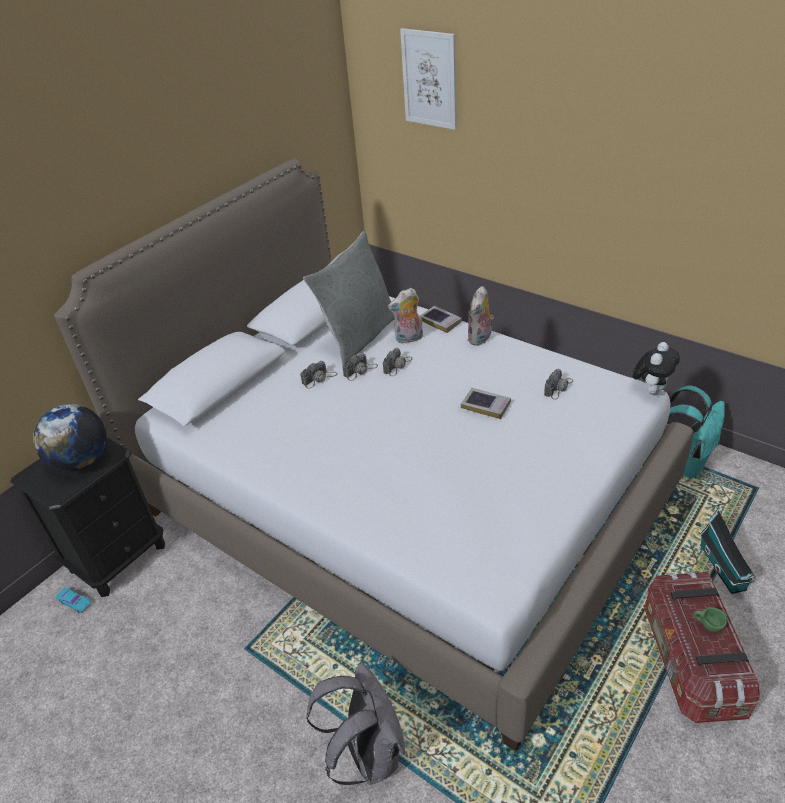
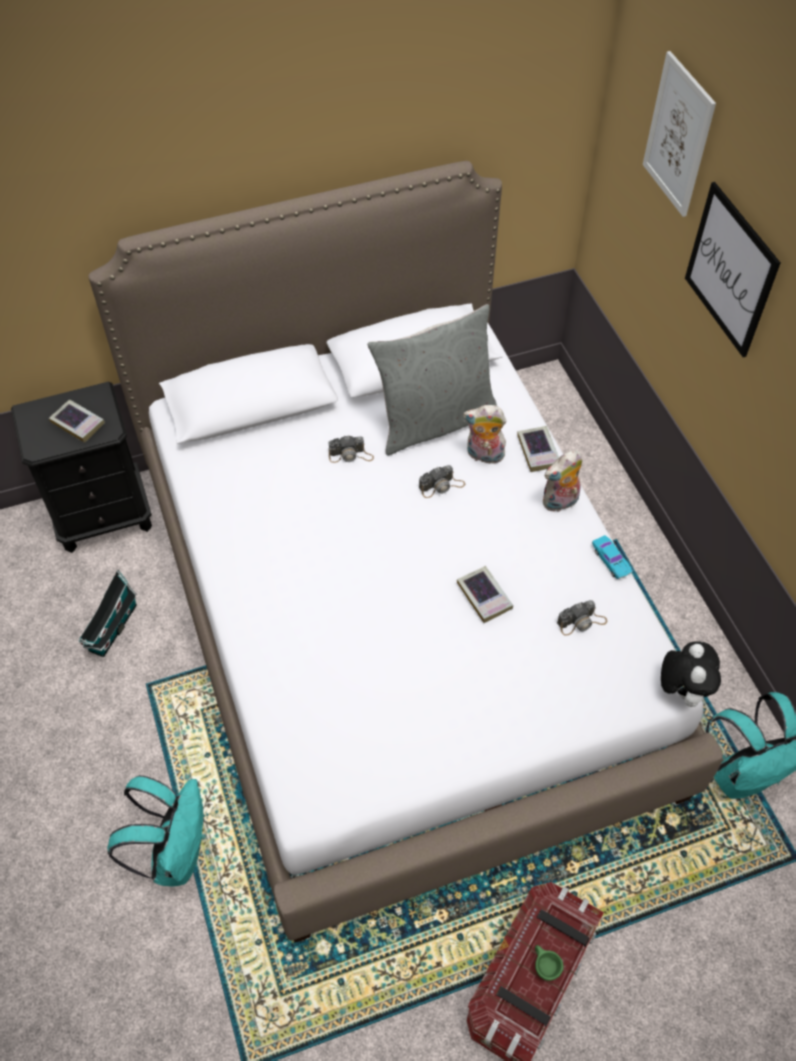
camera: 30 degrees right, 15 degrees up
(74, 602) = (42, 541): turquoise toy car -> turquoise toy car (611, 560)
(82, 461) = (78, 423): globe -> book
(360, 370) = (399, 470): camera -> none
(367, 754) = (175, 853): grey backpack -> turquoise backpack
(509, 136) = (730, 270): none -> picture
(651, 390) = (682, 690): plush toy -> plush toy turned 60 degrees counterclockwise
(723, 570) = (660, 919): toy house -> toy house (111, 630)

